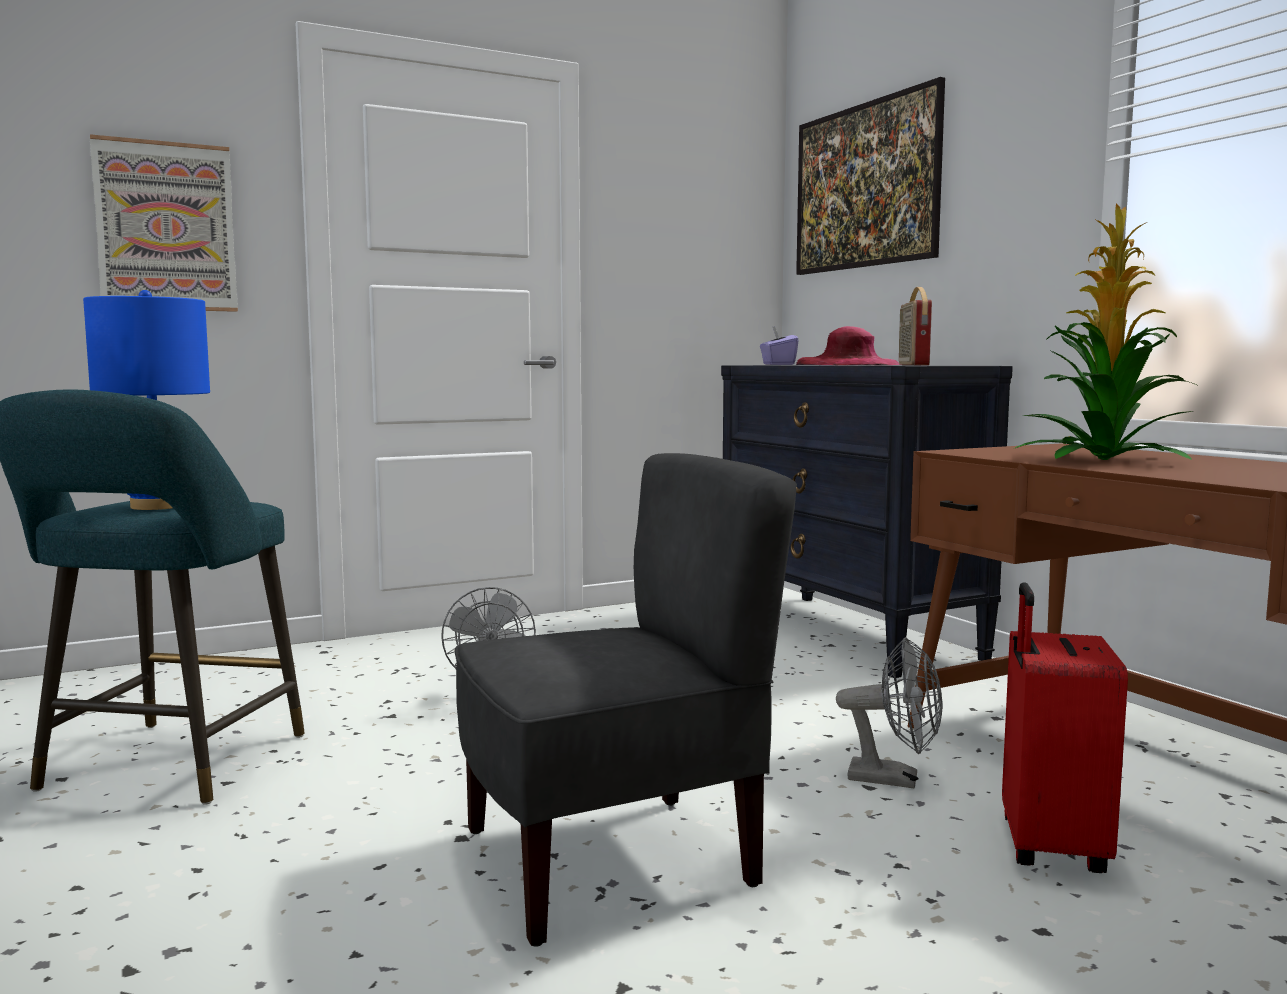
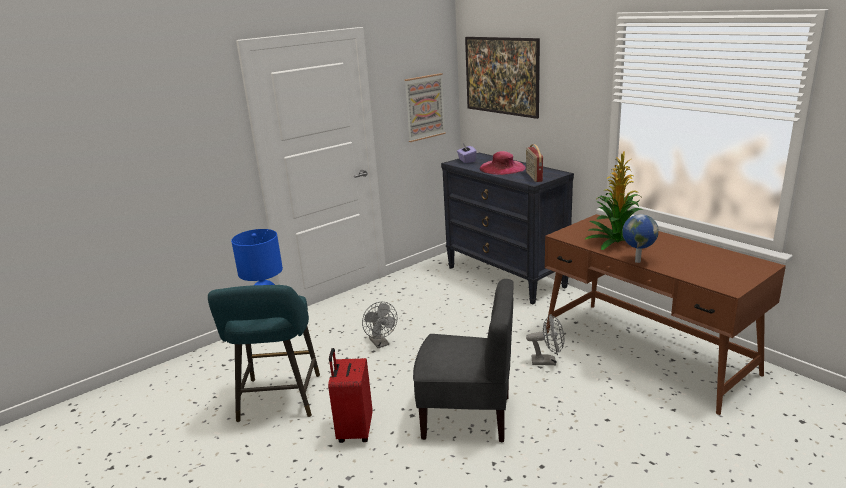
camera: 10 degrees left, 15 degrees up
(166, 227) = (195, 153): picture -> picture (424, 107)
(611, 861) = (467, 416): grey chair -> grey chair turned 45 degrees clockwise
(1048, 847) = (604, 385): red suitcase -> red suitcase (354, 431)
(1156, 474) = (637, 261): none -> globe

